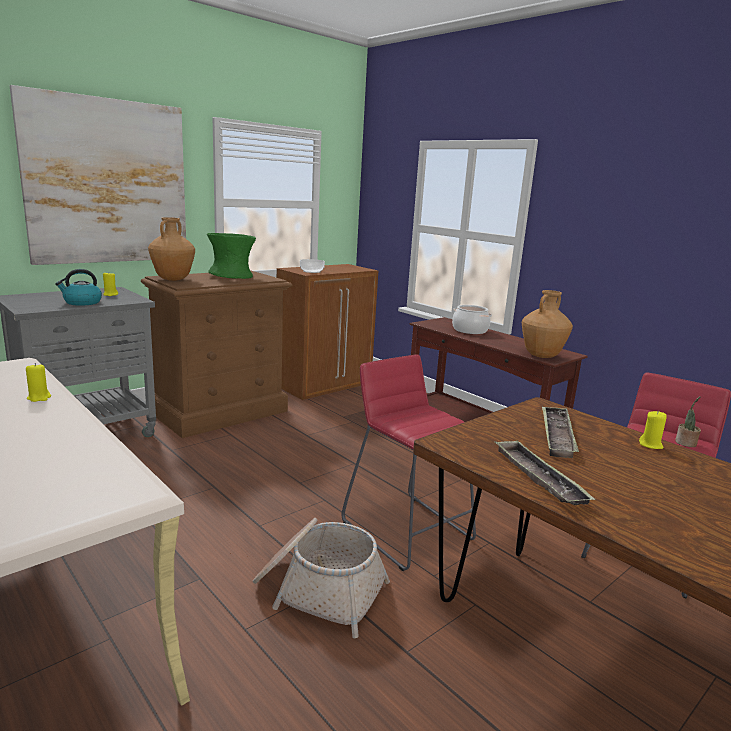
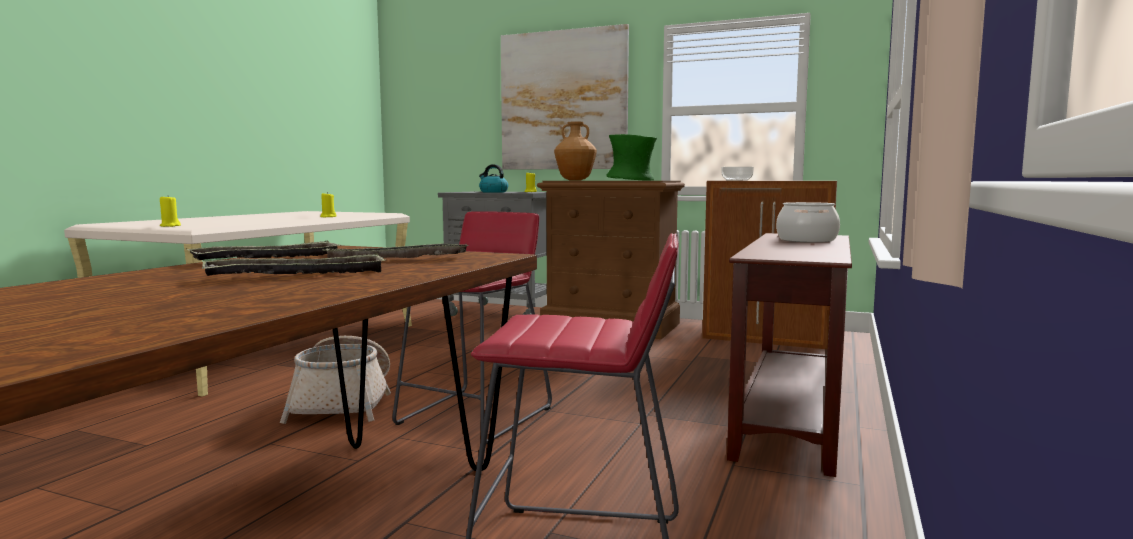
camera: 65 degrees right, 10 degrees down
(542, 356) = (764, 254): brown vase -> none
(650, 445) = (411, 274): yellow candle -> yellow candle (170, 226)
(653, 476) = (298, 275): none -> tray
(685, 443) = (575, 334): potted plant -> none

